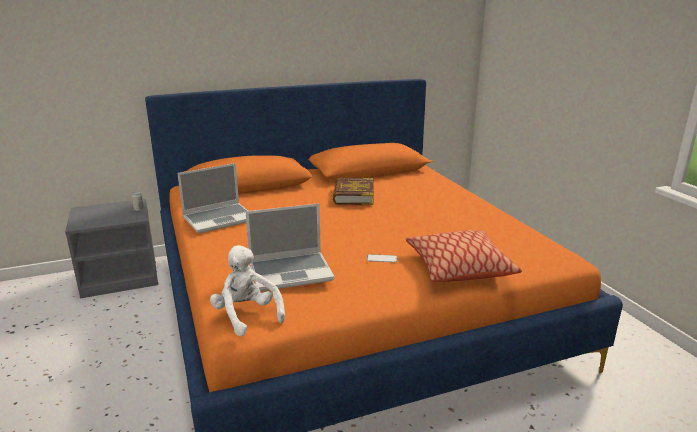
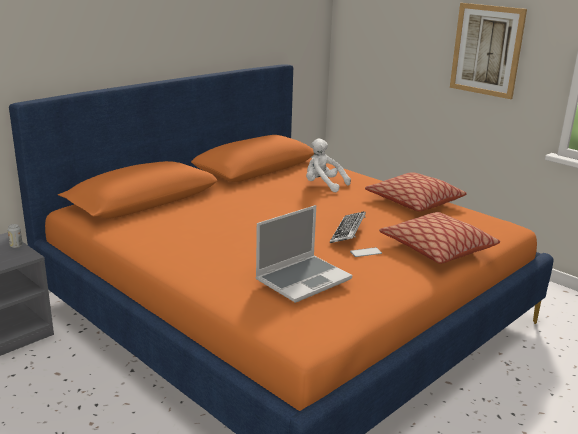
camera: 25 degrees left, 0 degrees up
(219, 219) = (159, 240): laptop -> none
(247, 315) = (302, 328): white plush toy -> white plush toy (323, 185)
(353, 195) = (272, 195): book -> none
(385, 237) = (348, 231): none -> keyboard
(485, 219) = (413, 202): none -> pillow
(608, 68) = (486, 50): none -> picture

